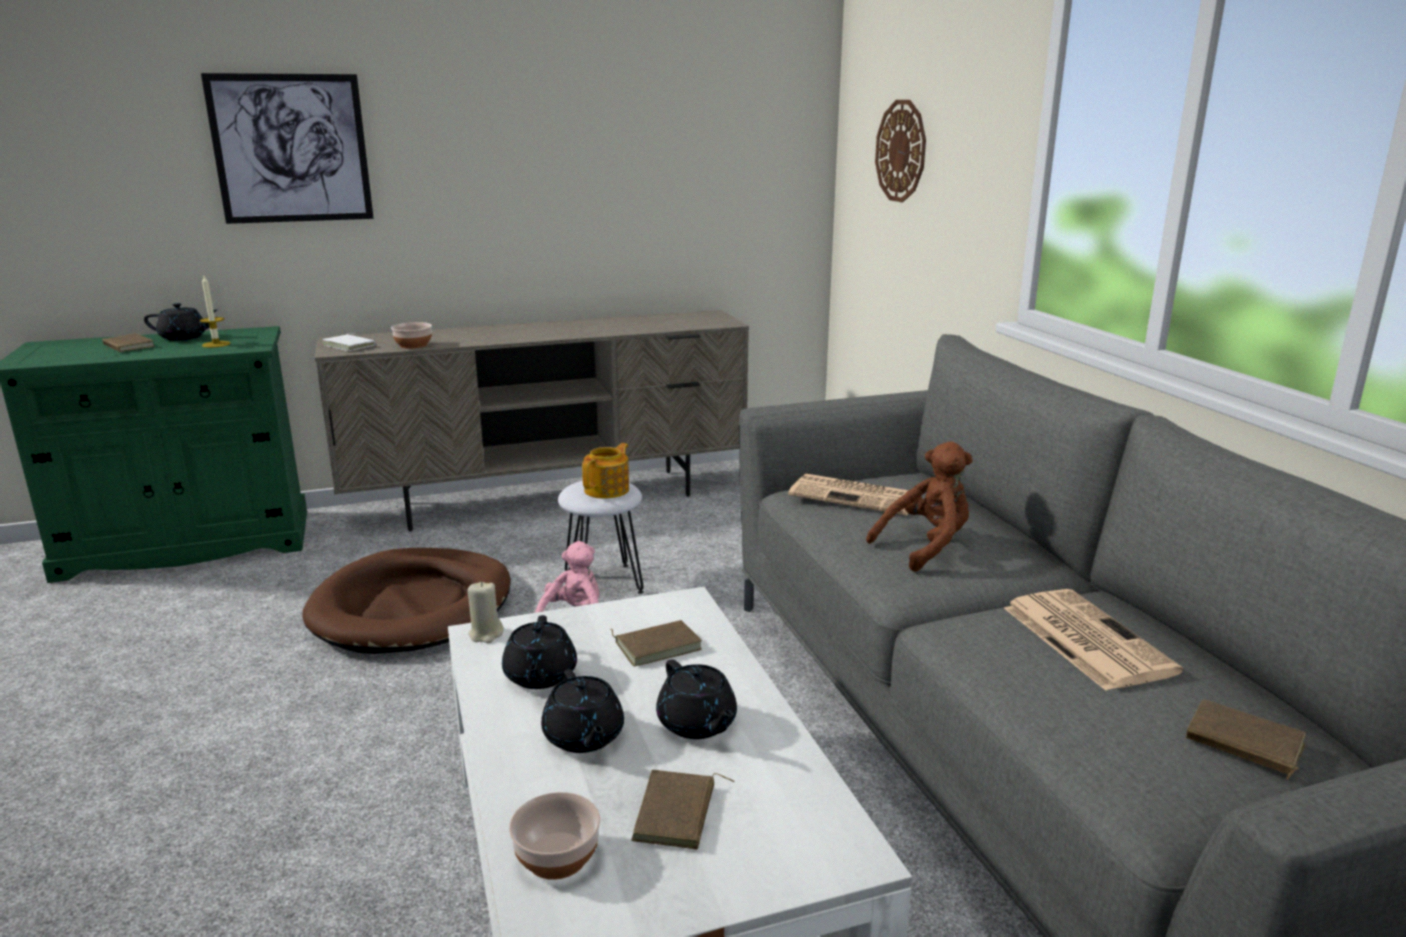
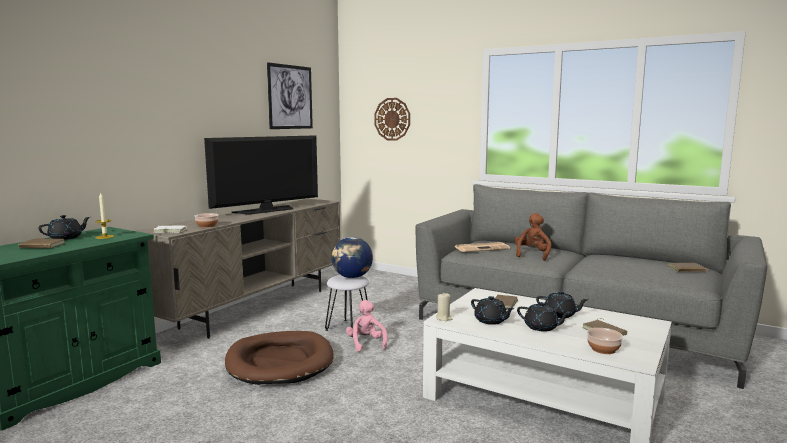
camera: 40 degrees left, 10 degrees down
(291, 149) = (117, 117): picture -> picture (290, 97)
(577, 327) = (266, 210): none -> television
(608, 490) = (352, 277): teapot -> globe
(1084, 638) = (617, 261): newspaper -> none

